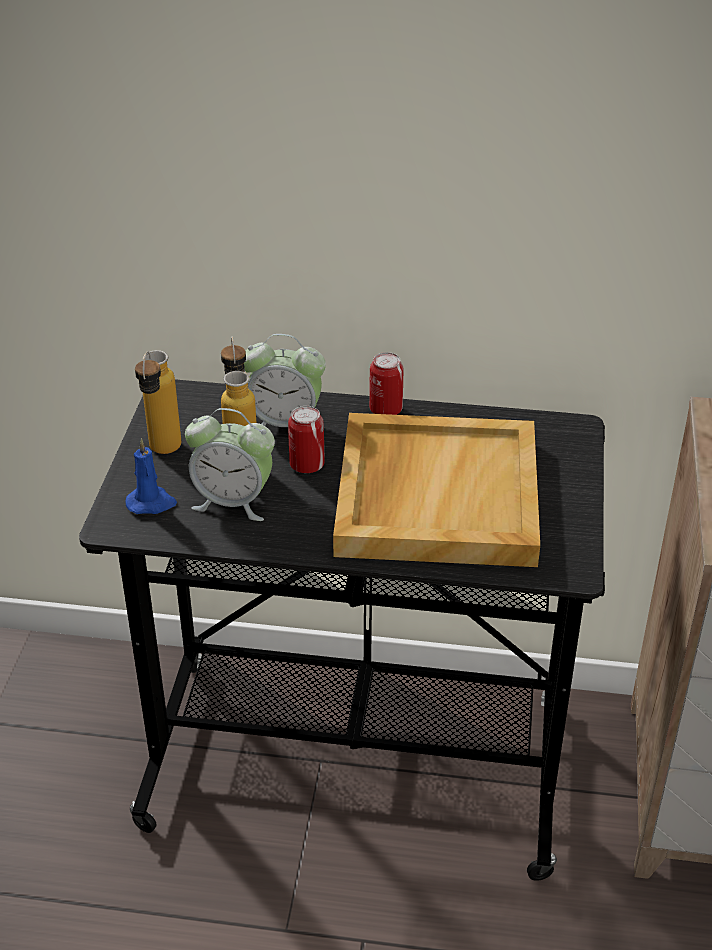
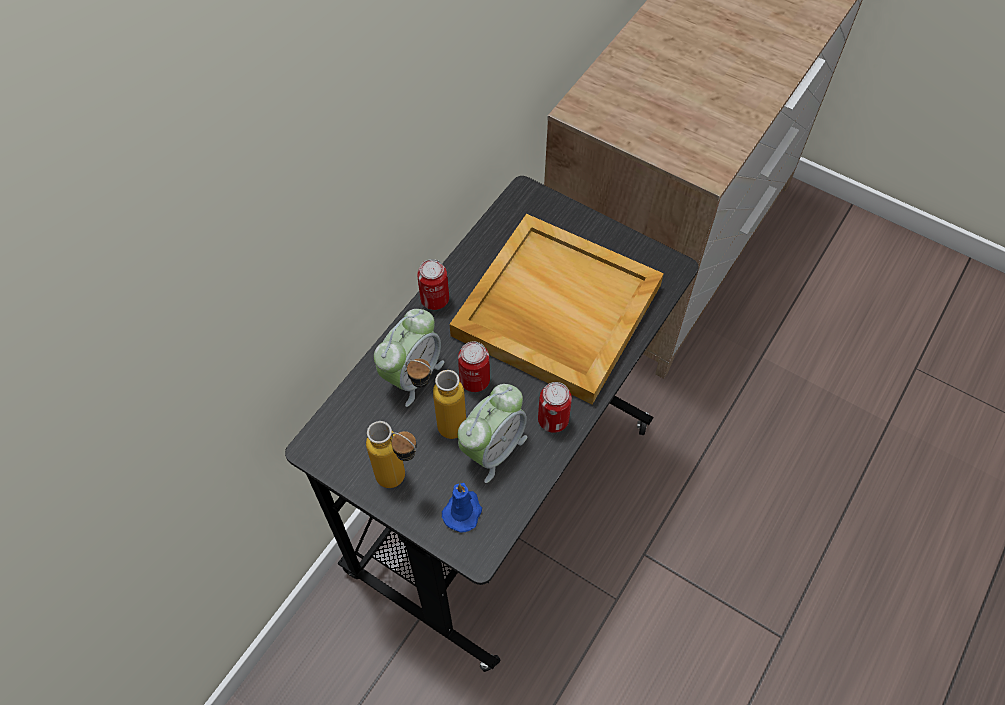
camera: 65 degrees left, 20 degrees up
(294, 533) = (553, 420): none -> can

